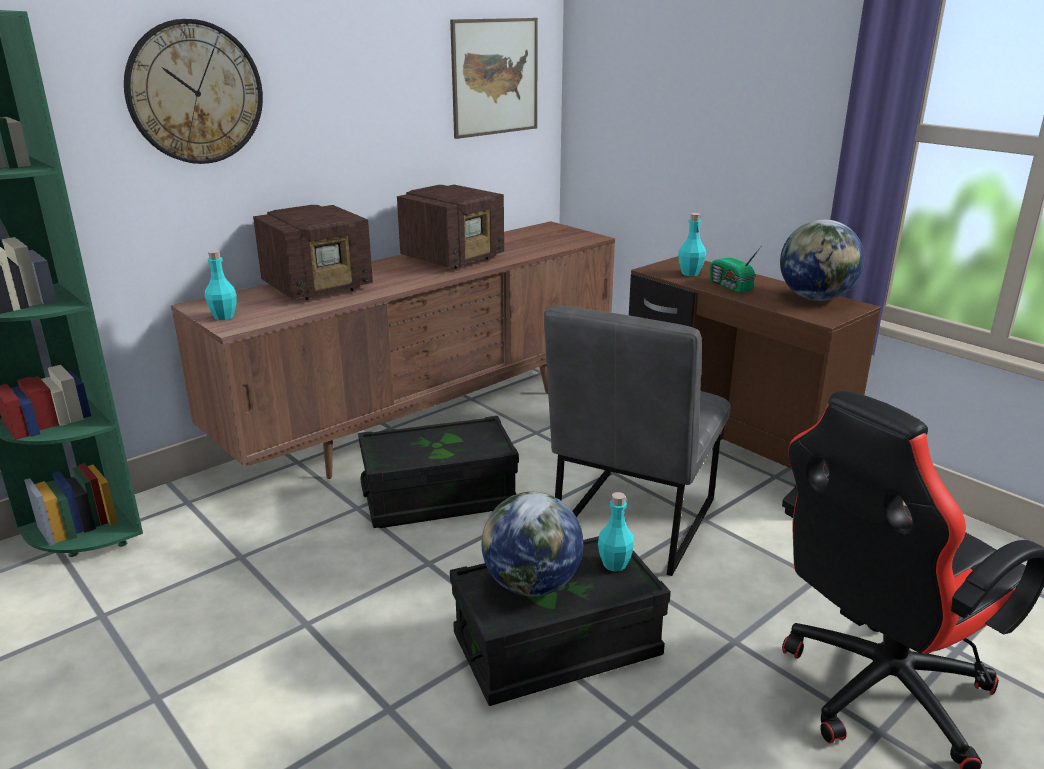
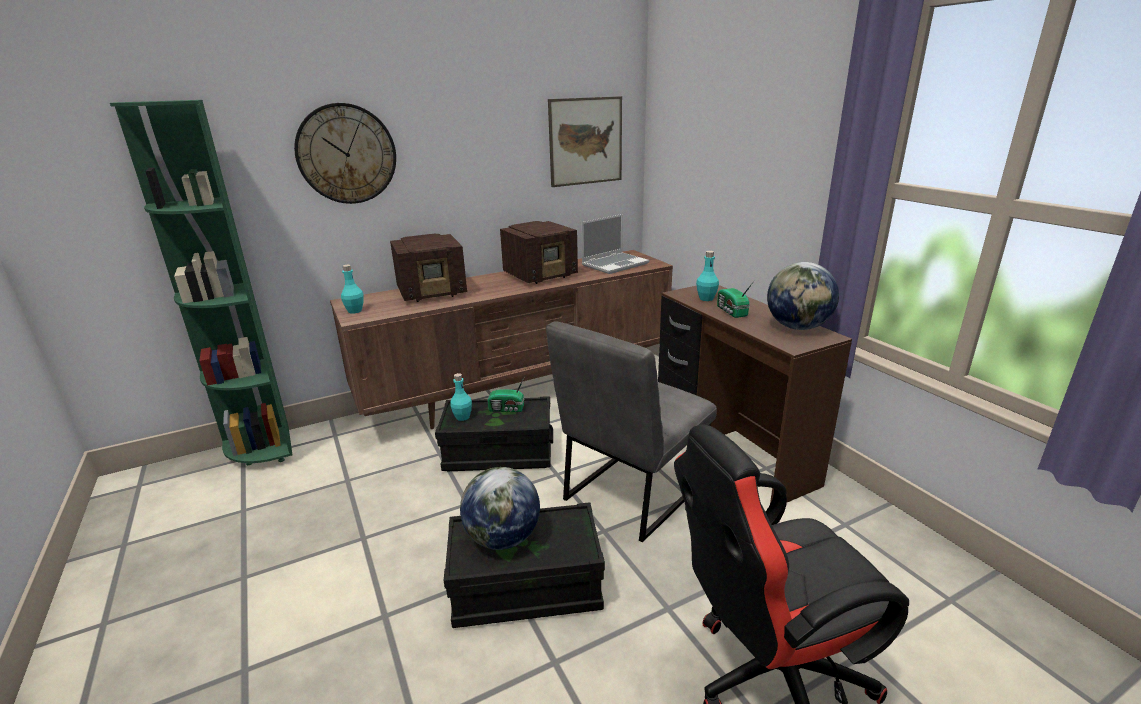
camera: 15 degrees right, 0 degrees up
(448, 436) = (507, 409): none -> radio
(541, 240) = (615, 264): none -> laptop
(614, 564) = (574, 531): turquoise bottle -> turquoise bottle (462, 417)

